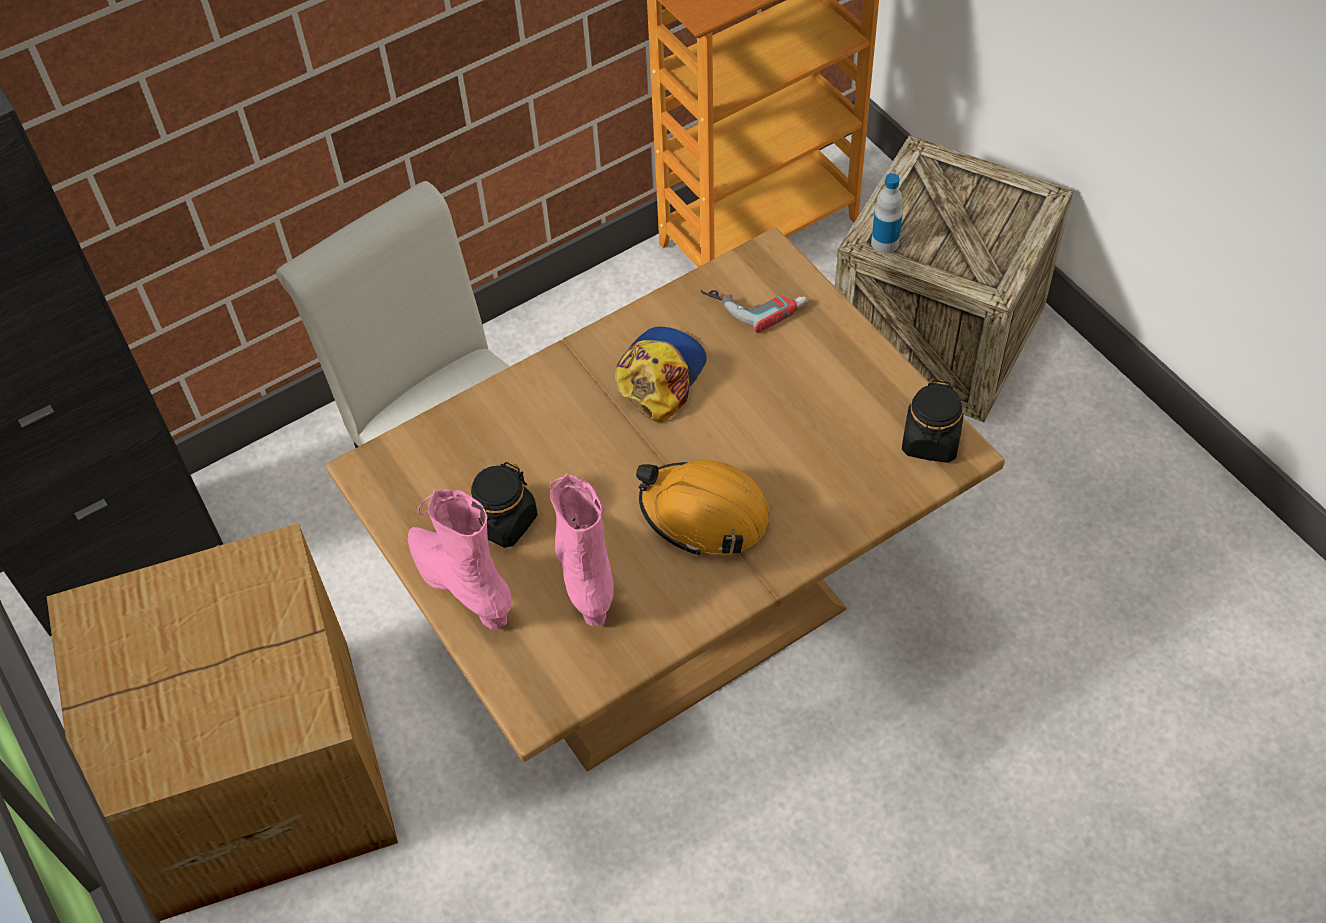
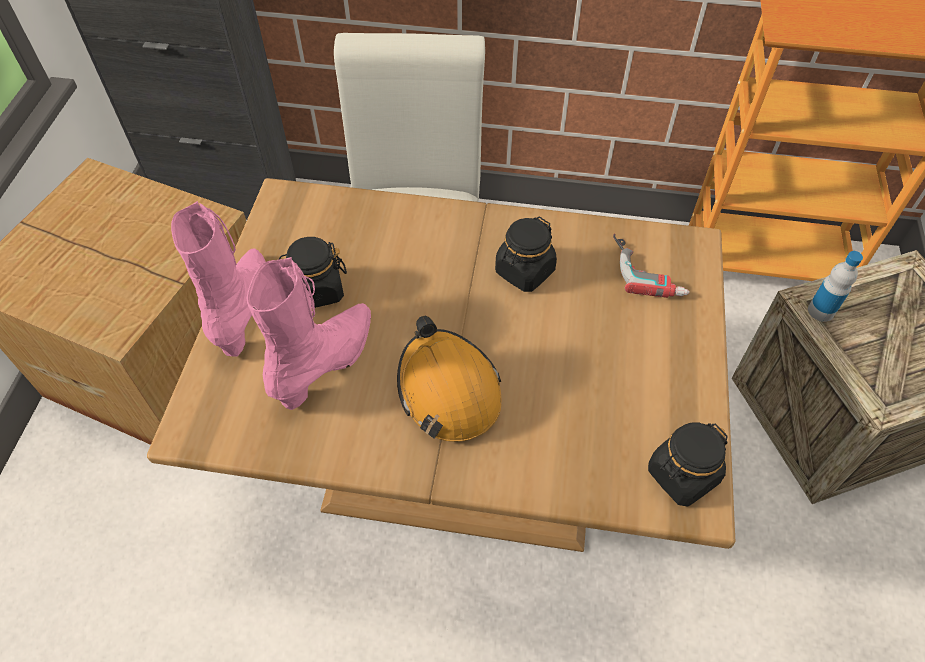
camera: 40 degrees right, 0 degrees up
(660, 376) = (524, 271): cap -> black jar

